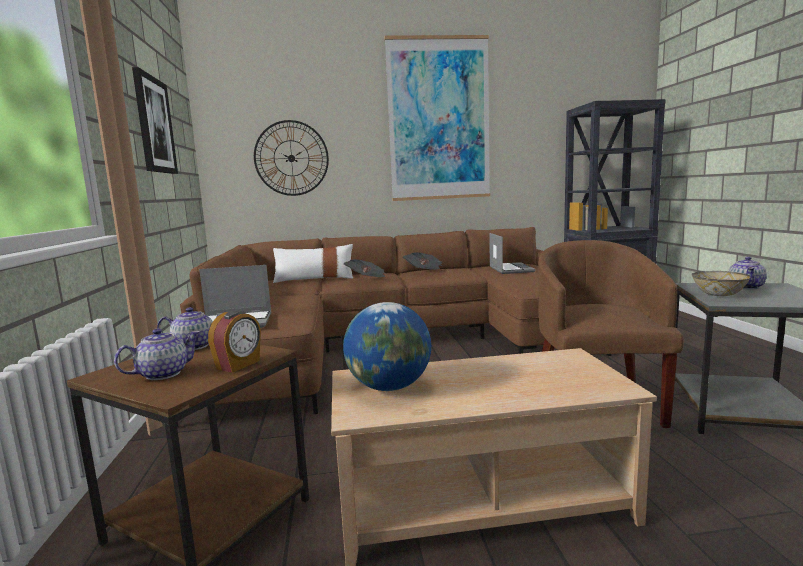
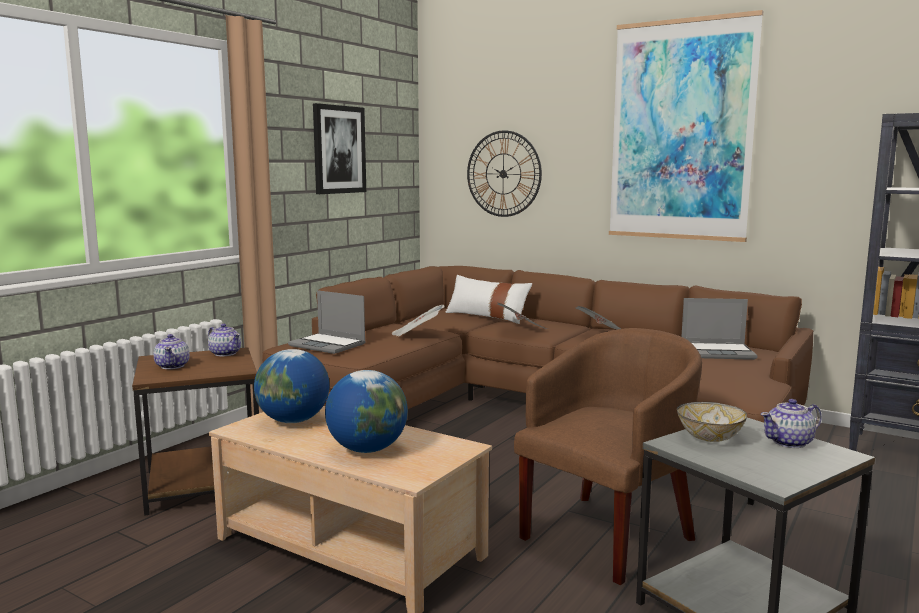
camera: 40 degrees right, 0 degrees up
(162, 374) = (173, 366): teapot -> teapot turned 75 degrees clockwise
(239, 365) = (210, 372): alarm clock -> none
(296, 299) = (417, 335): none -> newspaper
(510, 269) = (718, 352): laptop -> laptop turned 60 degrees clockwise
(523, 383) = (367, 449): none -> globe

